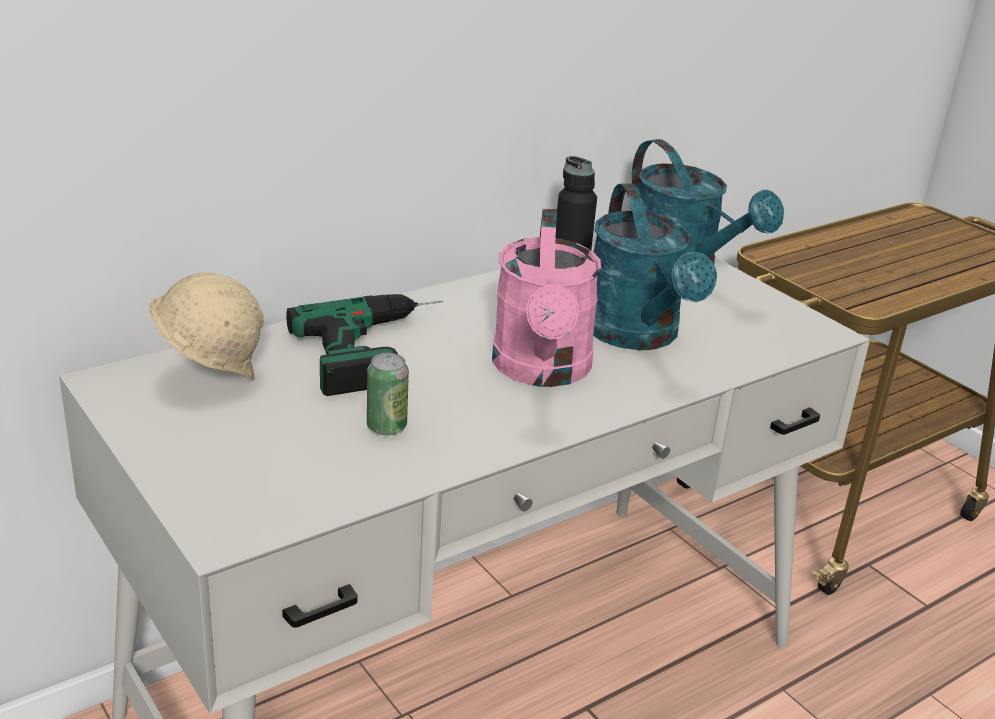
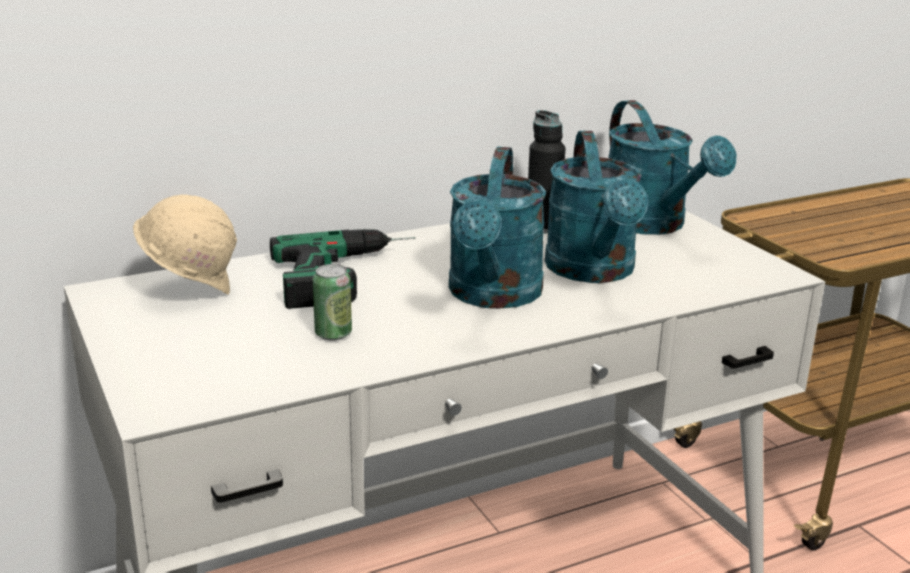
camera: 10 degrees right, 5 degrees down
(542, 371) = (493, 296): pink watering can -> turquoise watering can

